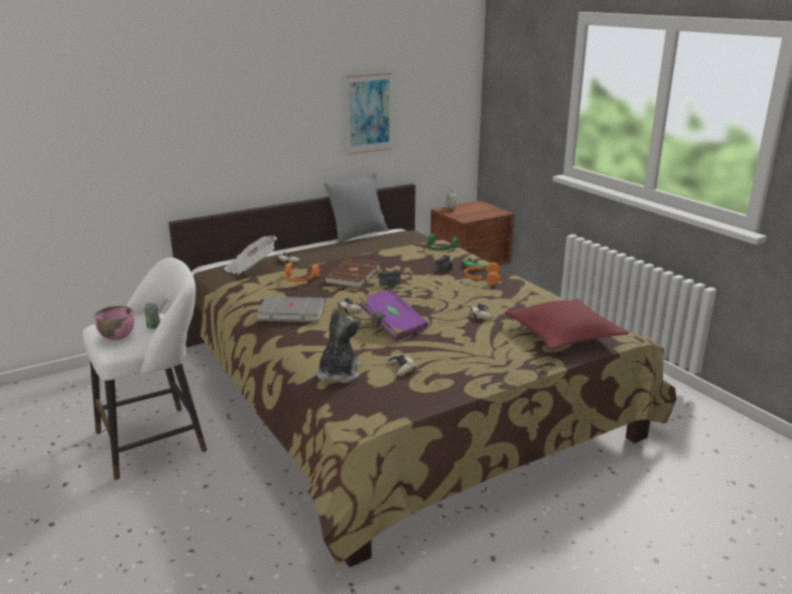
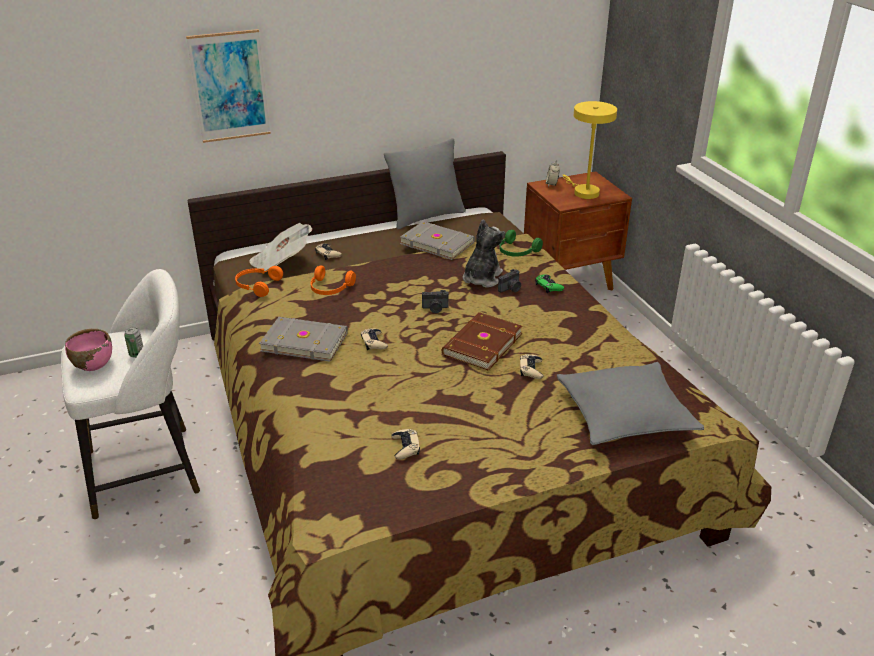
camera: 10 degrees right, 10 degrees up
(338, 373) = (328, 447): plush toy -> plush toy (482, 278)
(351, 276) = (393, 288): brown book -> brown book (481, 344)
(369, 113) = (447, 63): picture -> picture (229, 86)
(375, 247) = (437, 242): none -> grey book
(392, 326) = (415, 377): purple book -> none
(476, 212) = (583, 191): none -> yellow table lamp
(481, 278) = (552, 308): orange headphones -> orange headphones (257, 286)
(563, 335) = (625, 415): red pillow -> grey pillow

